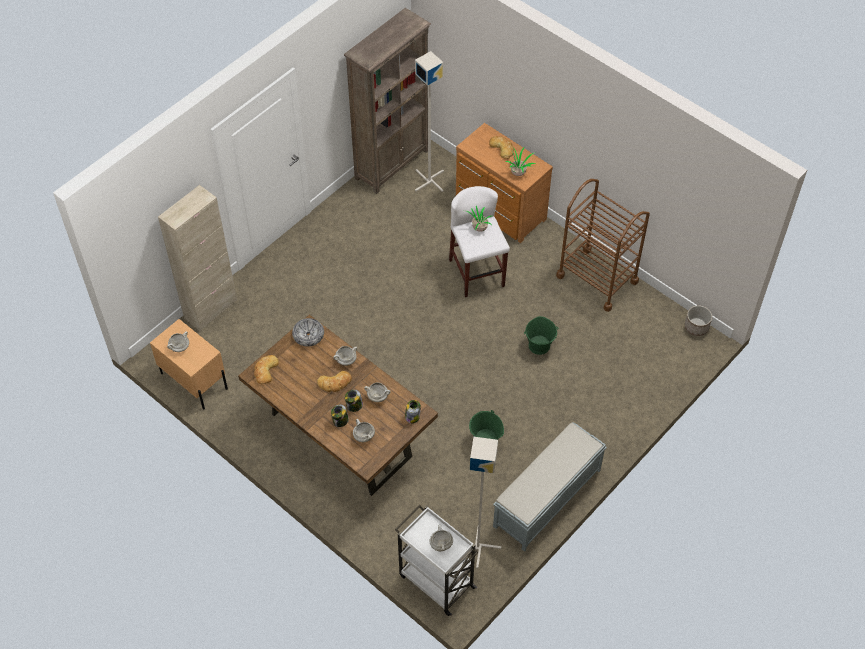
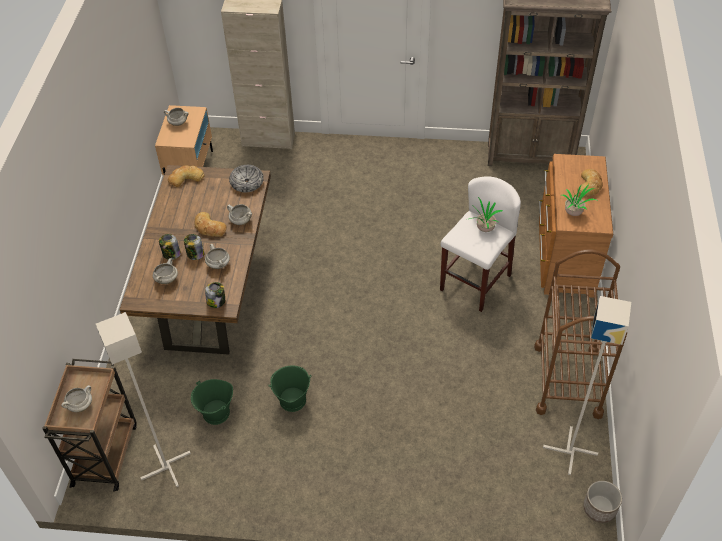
camera: 55 degrees right, 5 degrees down
(429, 180) = (541, 190): grey floor lamp -> grey floor lamp (571, 450)
(436, 580) = (105, 453): white cart -> brown cart
(539, 345) = (440, 379): green bucket -> green bucket (216, 413)
(546, 499) = (263, 493): grey bench -> none

